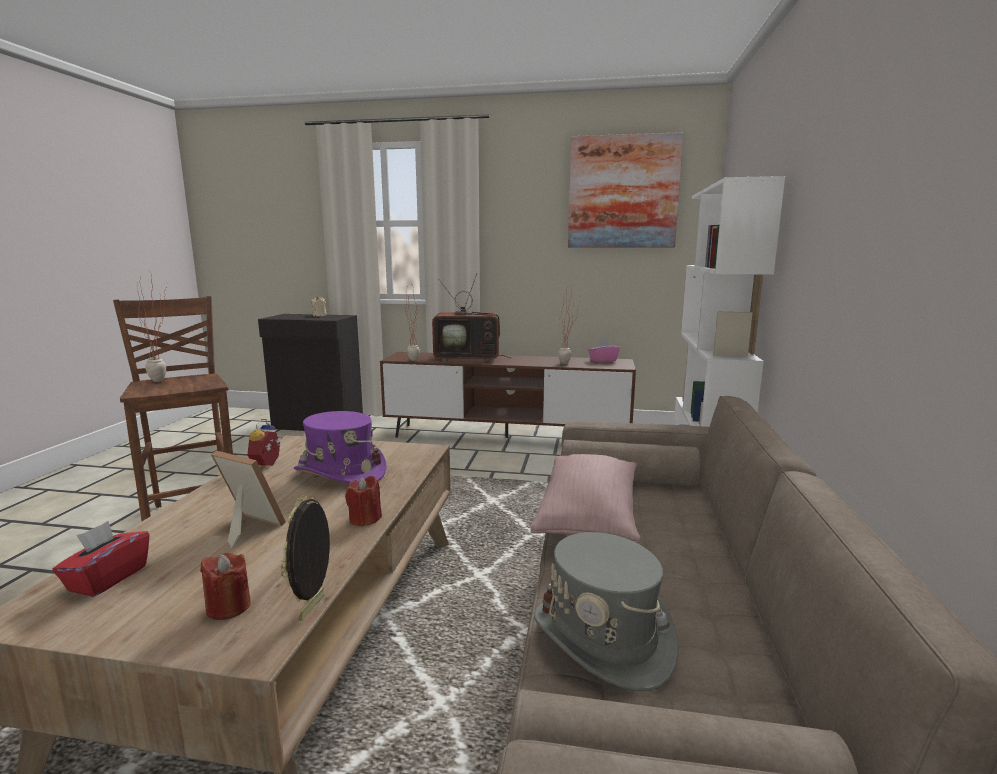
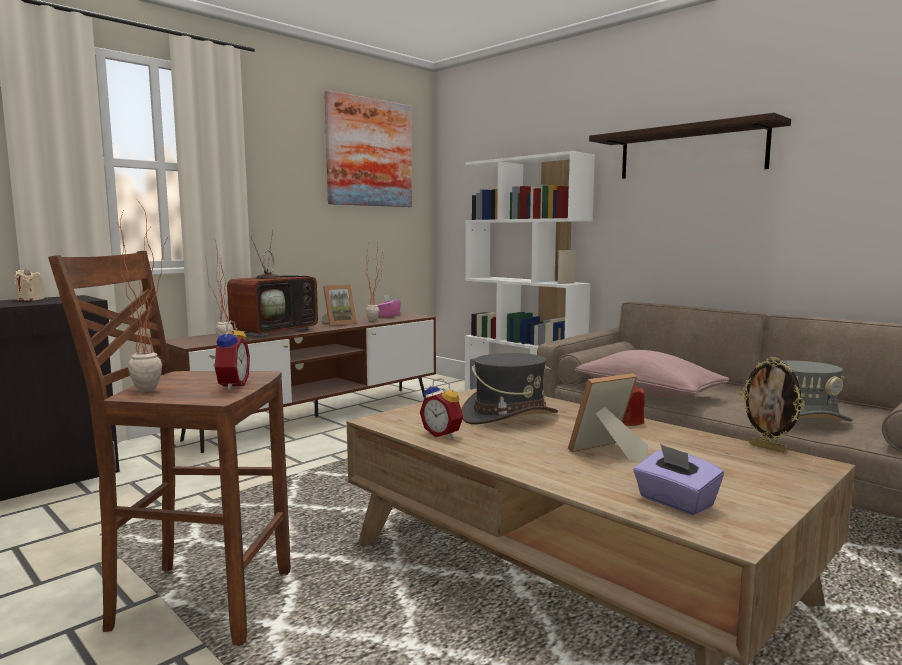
camera: 55 degrees left, 5 degrees down
(107, 579) = (675, 502): red tissue box -> purple tissue box
(173, 388) = (230, 386): none -> alarm clock
(228, 607) = (754, 467): red candle -> none
(340, 472) = (509, 416): purple hat -> grey hat
(533, 360) = (339, 323): none -> picture frame
(850, 164) = (691, 152): none -> shelf

